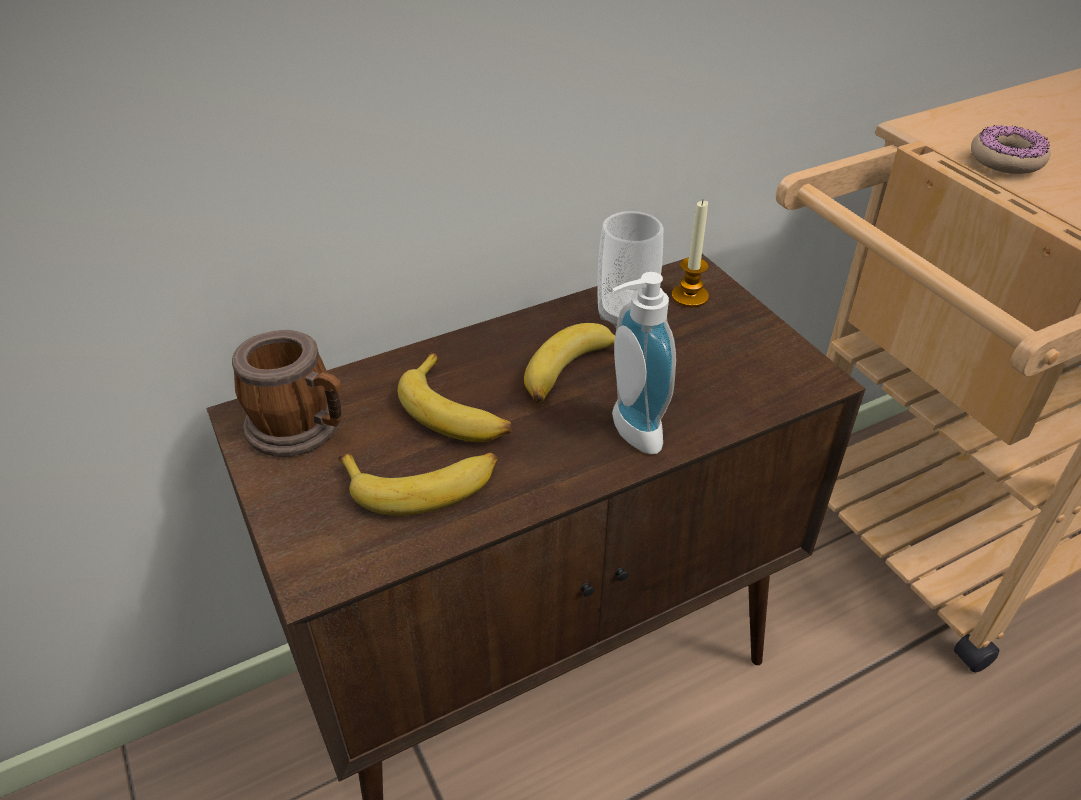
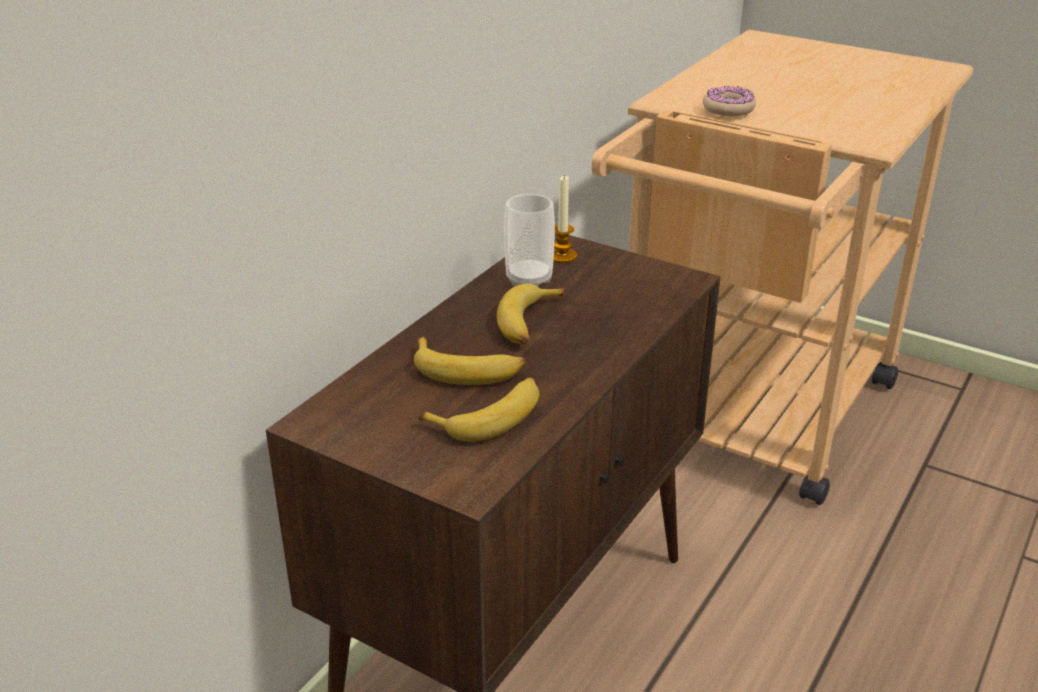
camera: 30 degrees left, 10 degrees down
(302, 428) = (362, 416): mug -> none
(628, 433) = (598, 344): soap dispenser -> none

